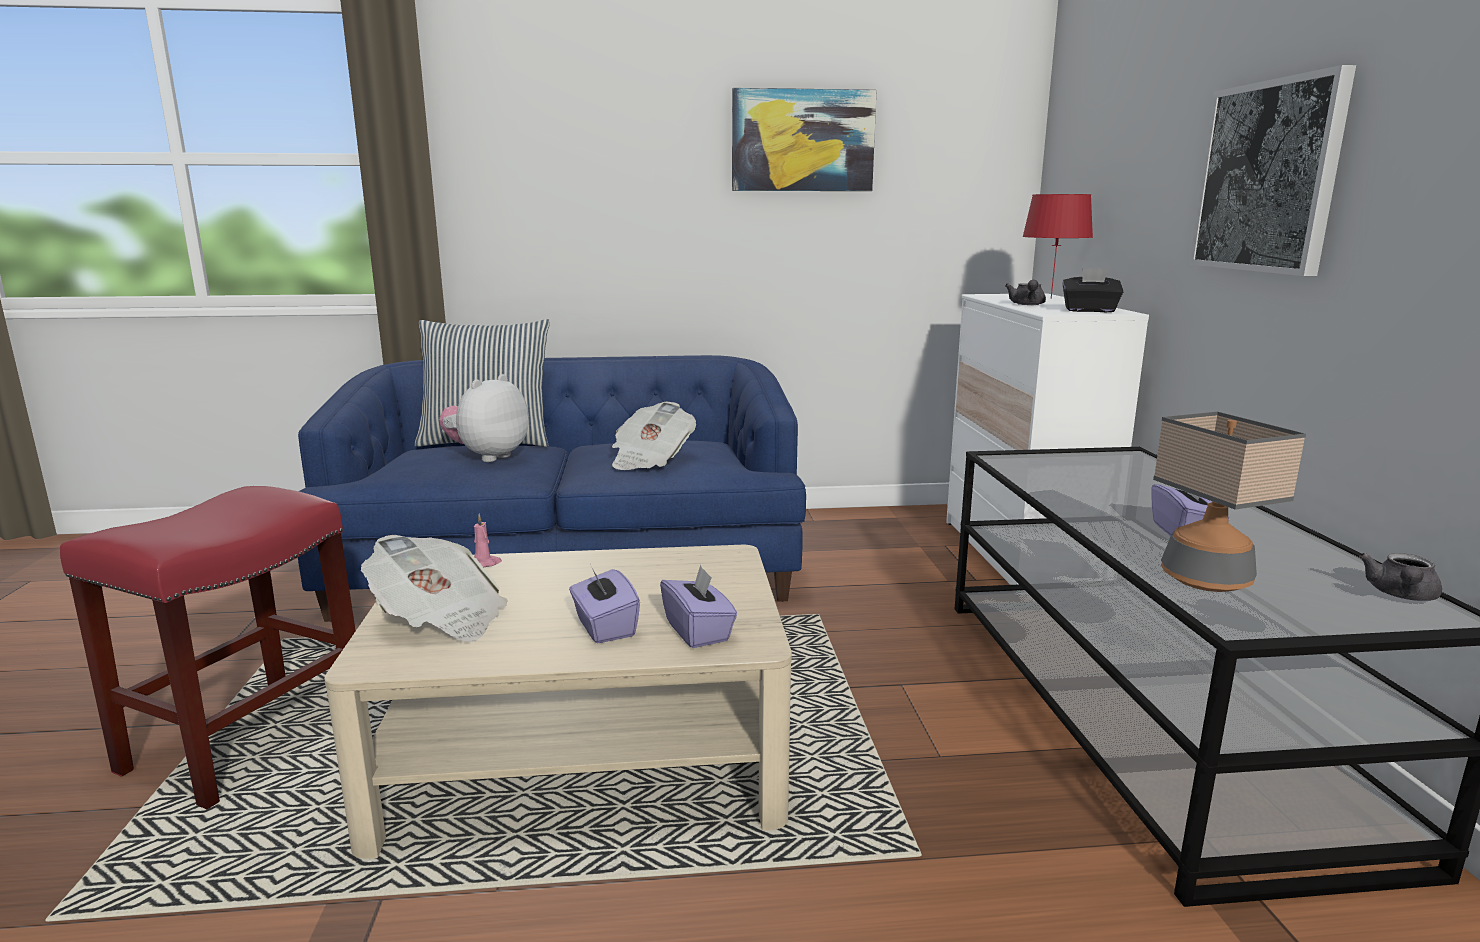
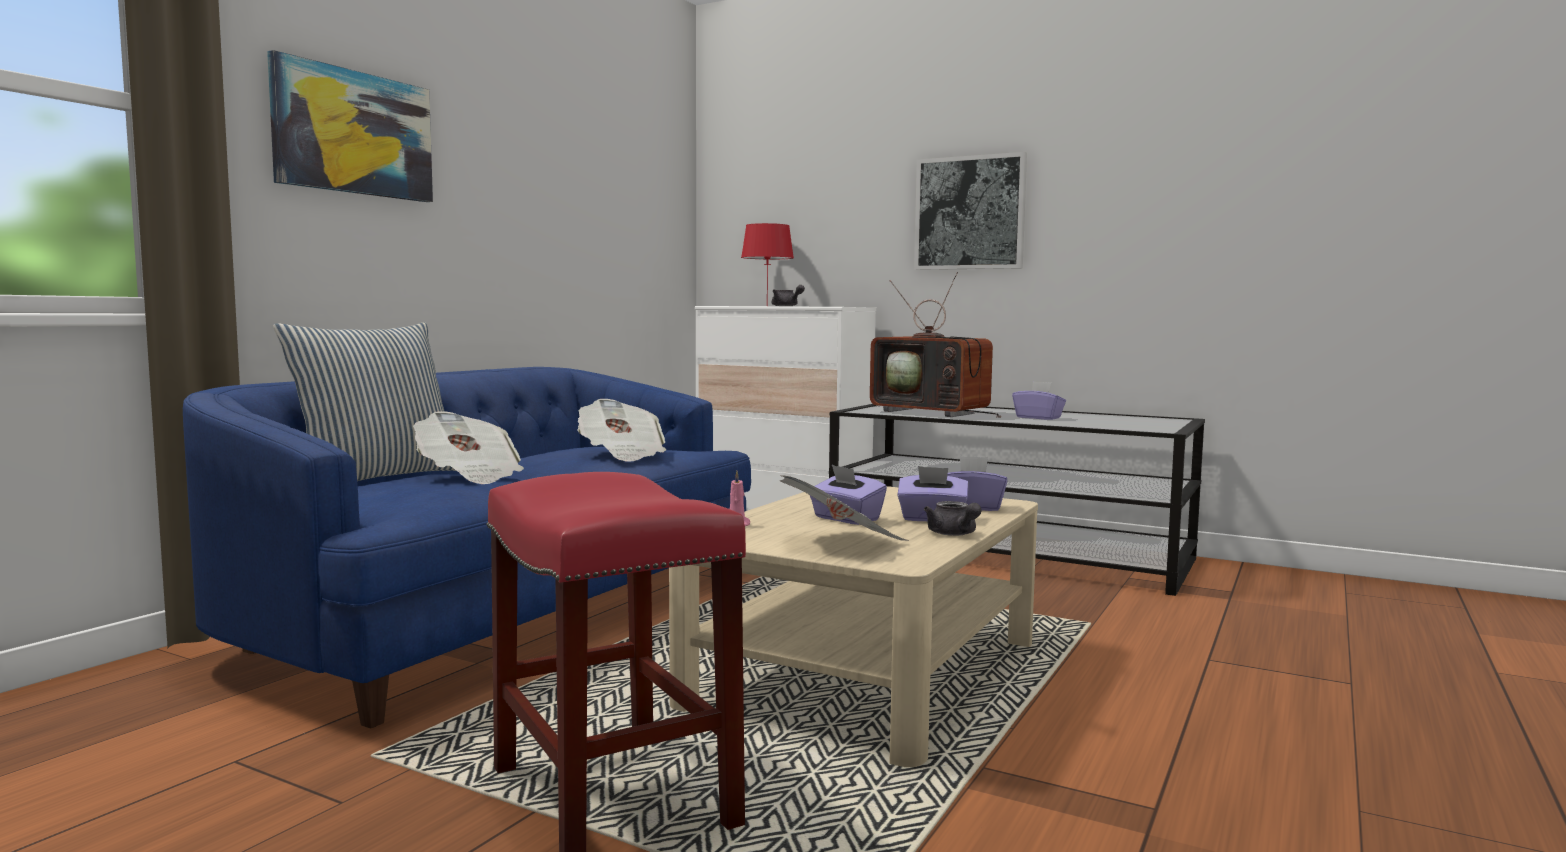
camera: 55 degrees left, 10 degrees down
(488, 456) = (469, 476): plush toy -> newspaper
(557, 593) = (846, 519): none -> purple tissue box
(802, 141) = (559, 159): picture -> picture (353, 133)
(1084, 484) = (934, 413): none -> television
(1089, 310) = (840, 306): black tissue box -> none
(1206, 580) = (1103, 425): table lamp -> none
(1400, 595) = (1152, 418): grey teapot -> grey teapot (954, 534)

